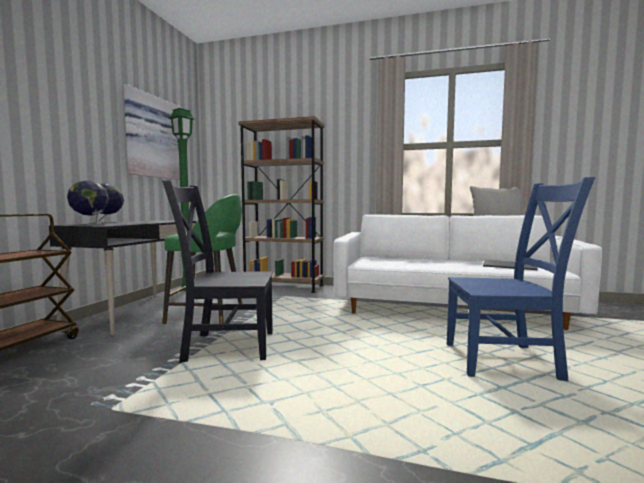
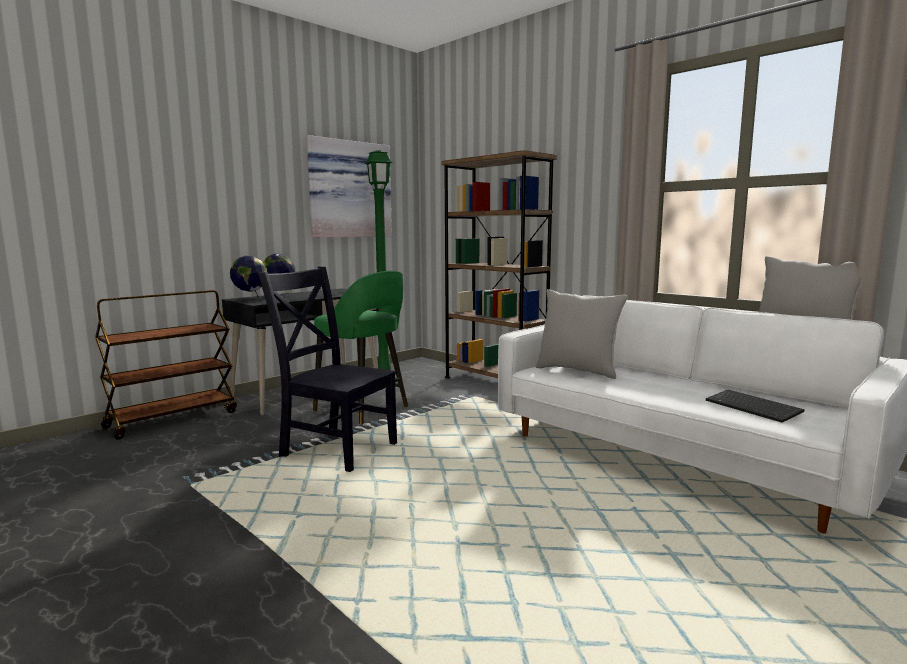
camera: 30 degrees right, 5 degrees up
(384, 261) = (578, 371): none -> grey pillow
(505, 361) = (619, 548): blue chair -> none

